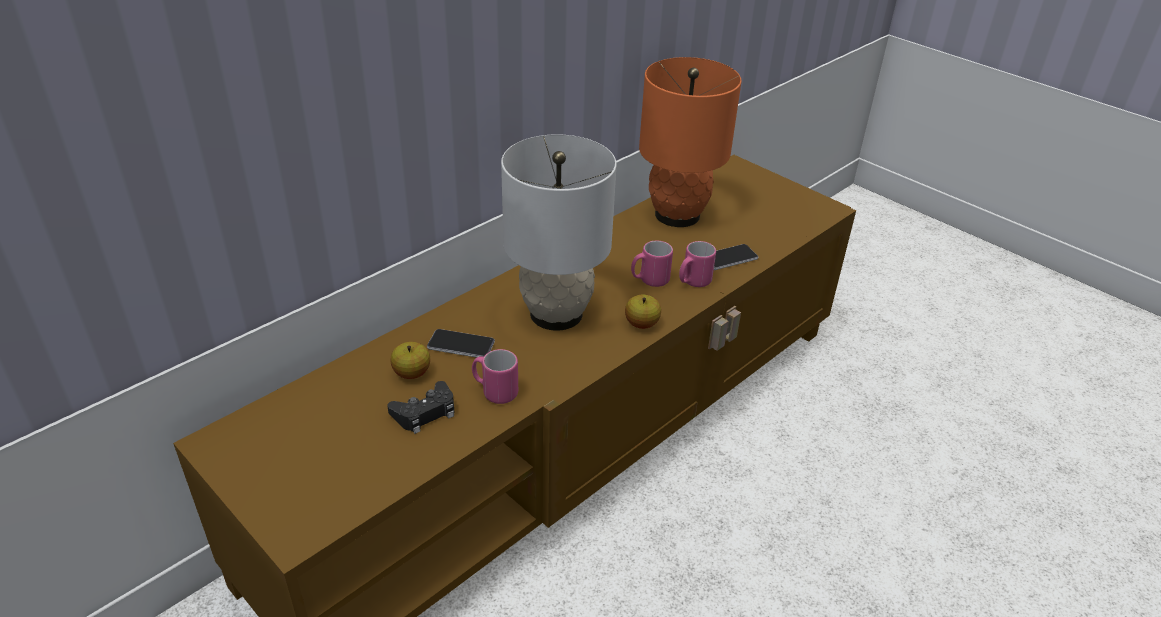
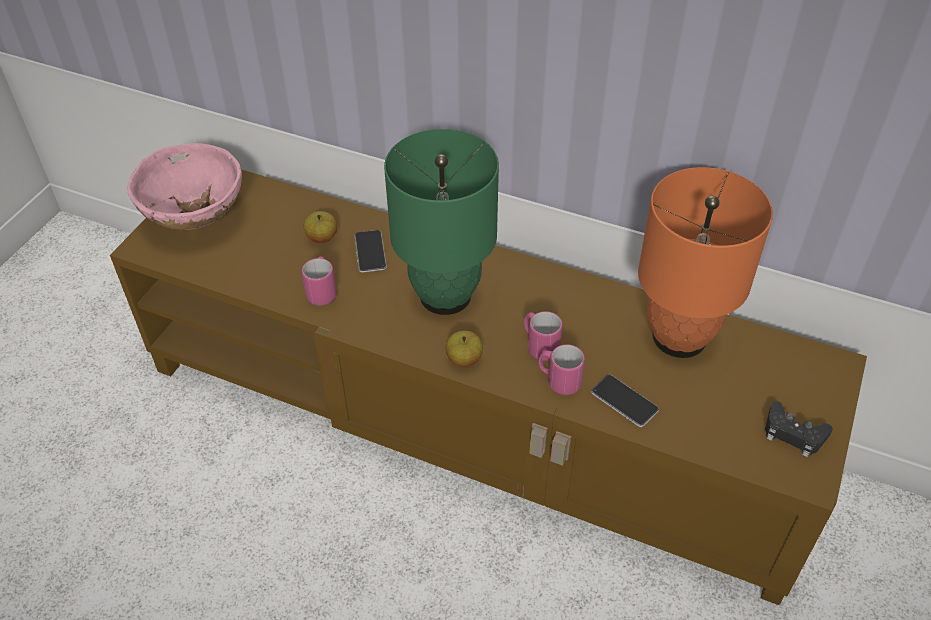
camera: 70 degrees right, 10 degrees up
(285, 472) = (195, 217): none -> pink bowl
(425, 413) = (280, 261): black game controller -> black game controller (793, 434)
(555, 314) = (445, 295): white table lamp -> green table lamp

